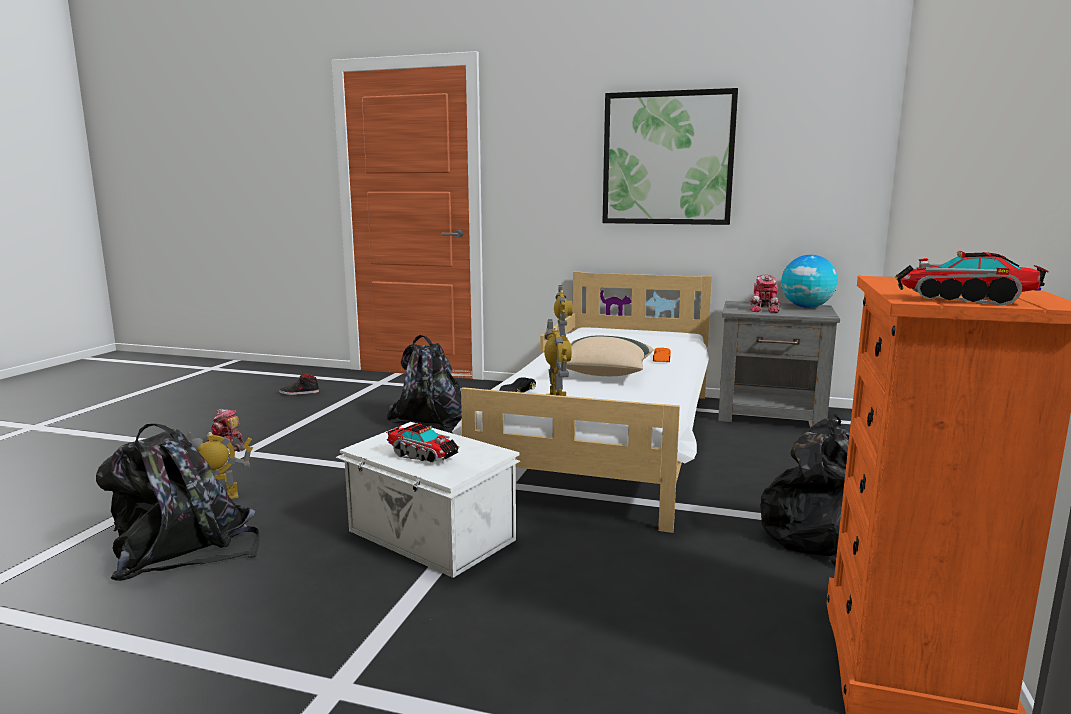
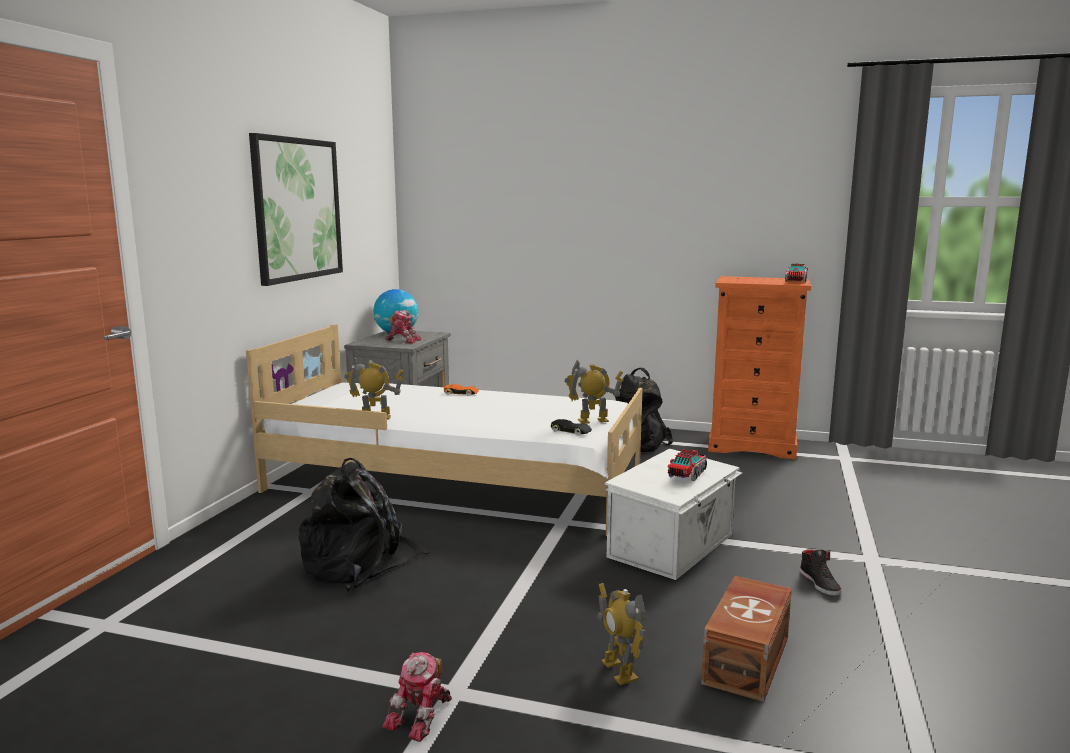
camera: 90 degrees left, 0 degrees up
(183, 550) = (748, 660): black backpack -> brown storage box
(299, 393) = (107, 706): black shoe -> black shoe (820, 583)
(603, 374) = (512, 408): beige pillow -> none

